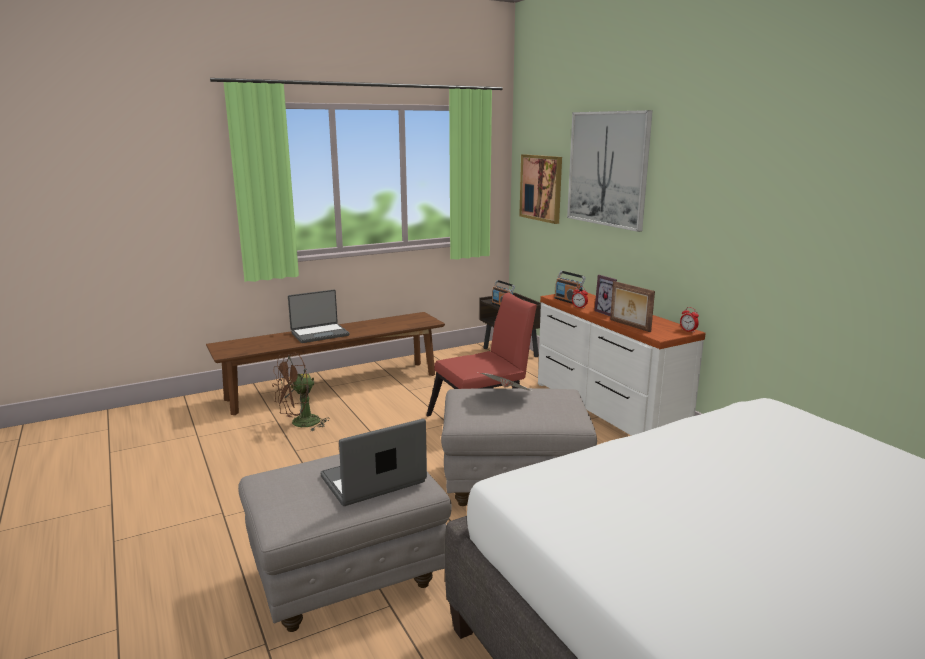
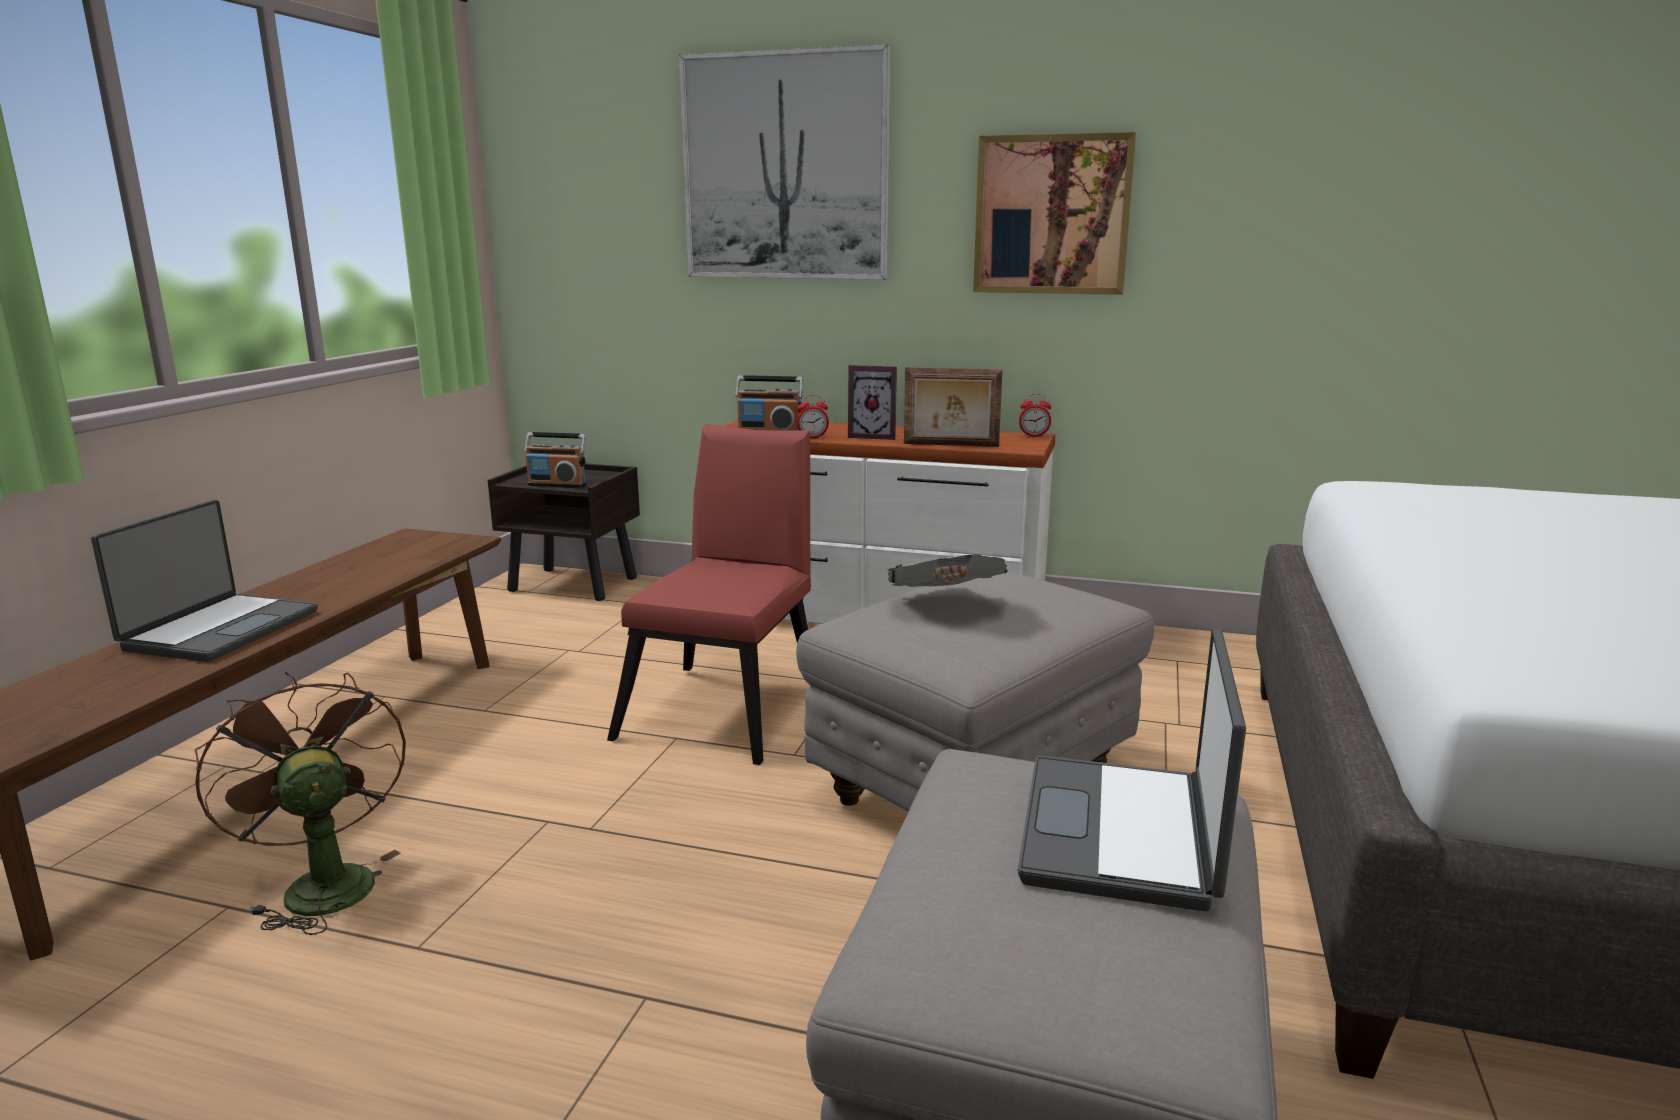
camera: 45 degrees left, 0 degrees up
(300, 424) = (322, 883): brown fan -> brown fan turned 135 degrees clockwise
(541, 188) = (594, 224): picture -> picture (1052, 215)

